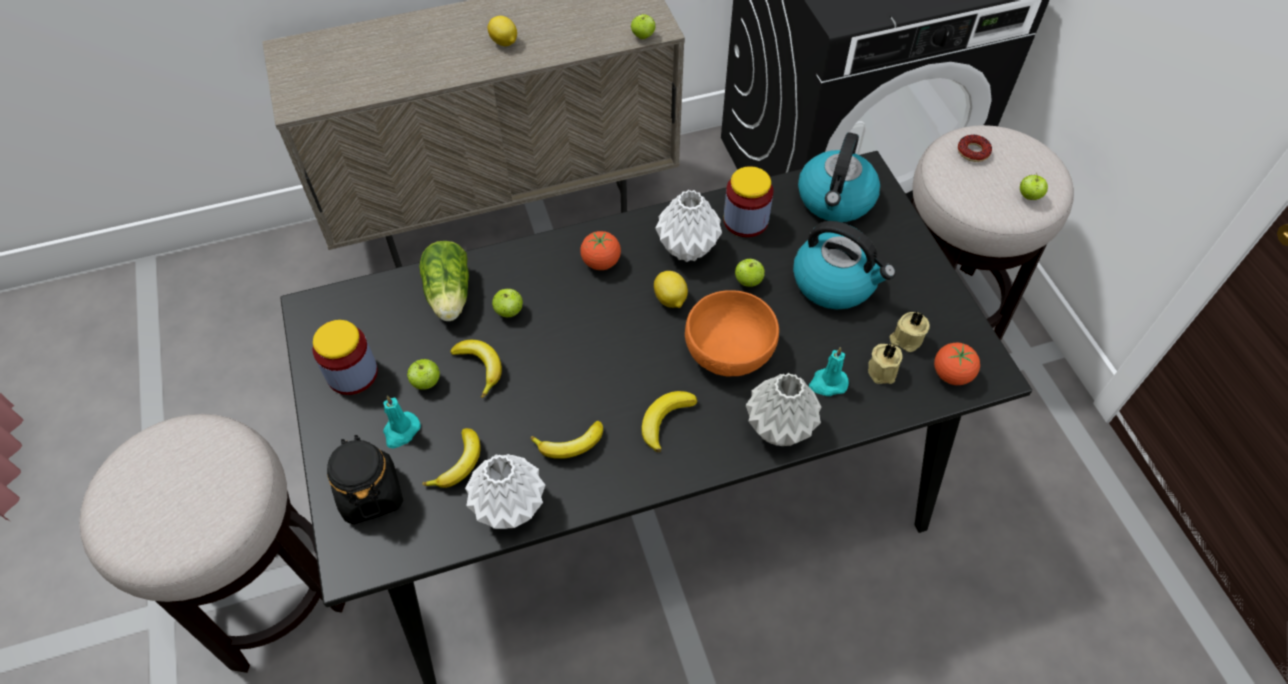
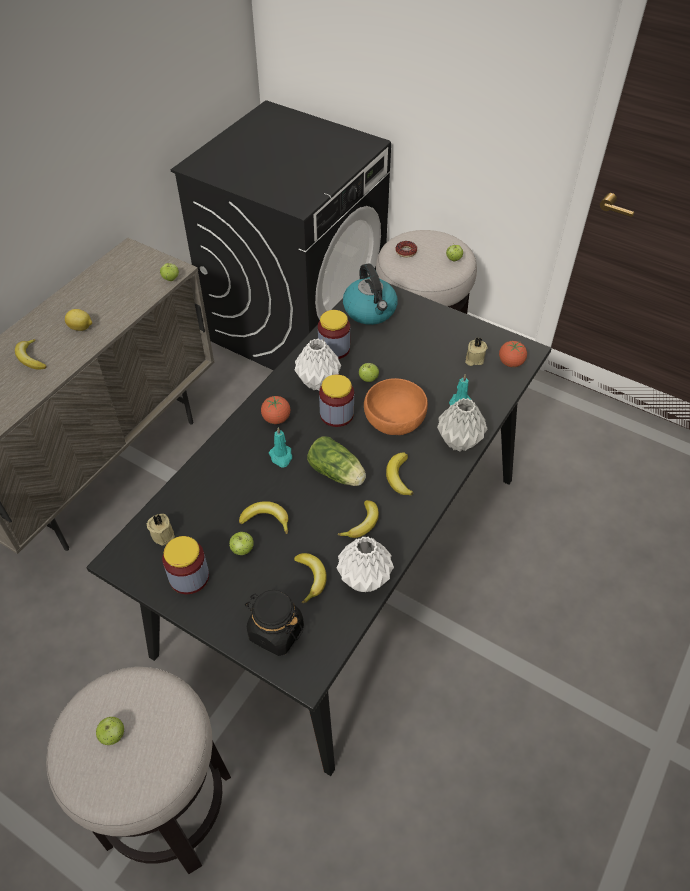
camera: 40 degrees left, 5 degrees down
(401, 431) = (256, 586): turquoise candle -> turquoise candle (281, 457)
(429, 49) = (31, 358): none -> banana
(449, 296) = (203, 494): lettuce -> lettuce (338, 474)
(509, 311) = (250, 479): apple -> apple (113, 735)
(670, 300) = (336, 414): lemon -> jar
(835, 282) = (413, 352): kettle -> none
(883, 370) = (478, 381): beige candle -> beige candle (163, 534)

